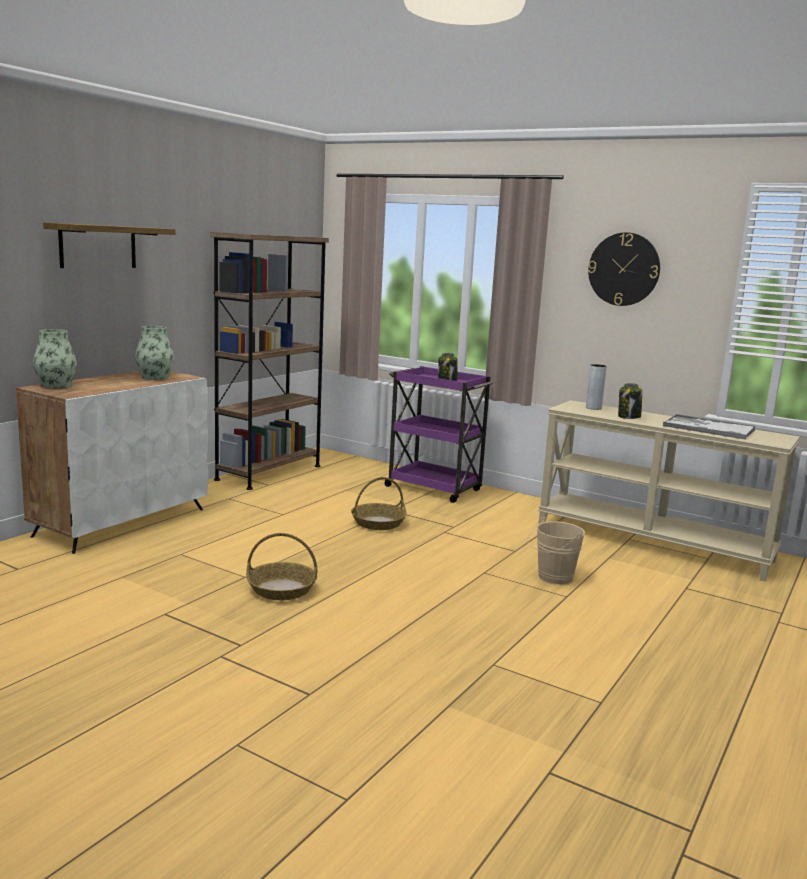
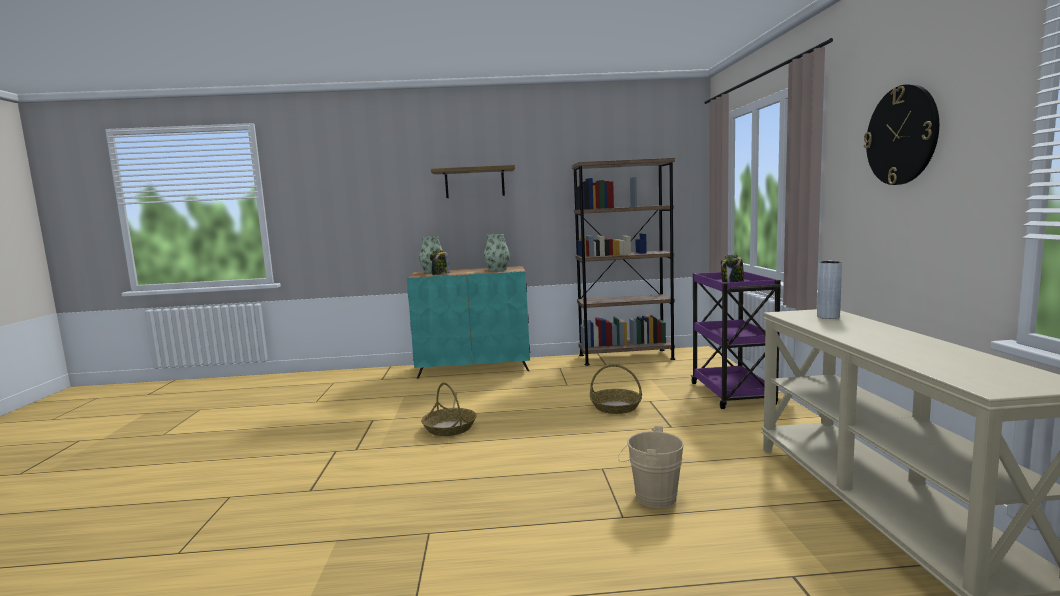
camera: 55 degrees right, 5 degrees down
(122, 522) = (474, 368): white cabinet -> turquoise cabinet
(629, 417) = (841, 329): jar -> jar (440, 274)
(708, 428) = (927, 353): tray -> none

